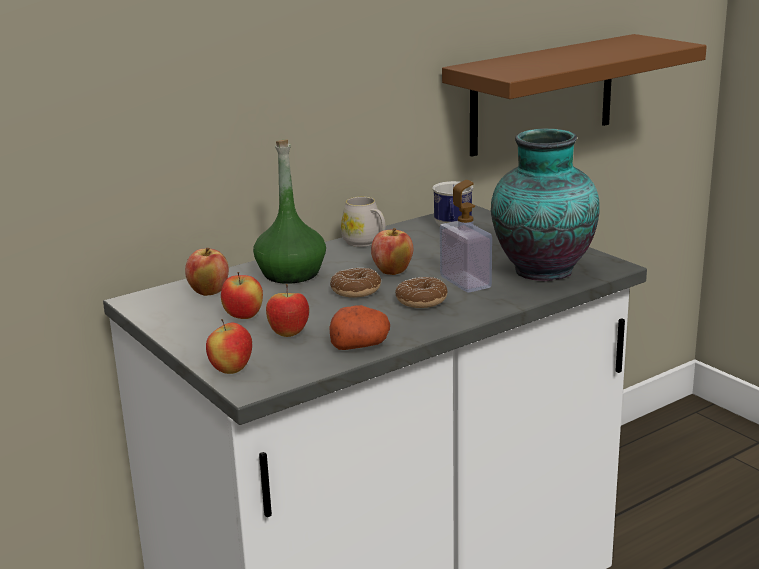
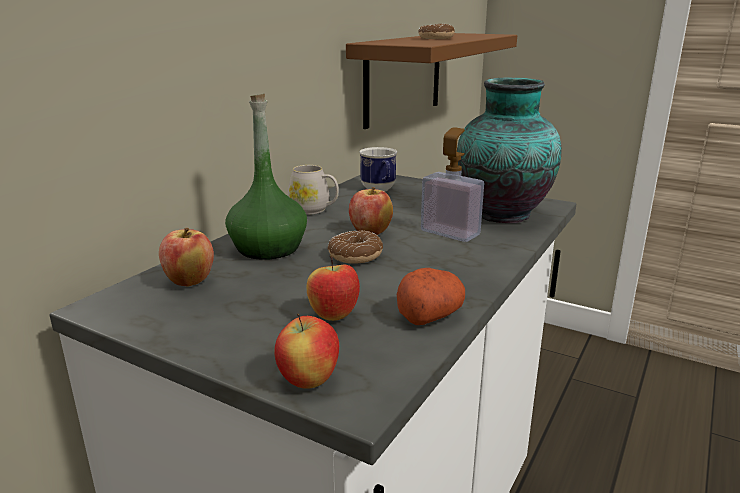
camera: 25 degrees left, 0 degrees up
(244, 317) = (259, 304): apple -> none
(421, 301) = (432, 256): donut -> donut (436, 38)

